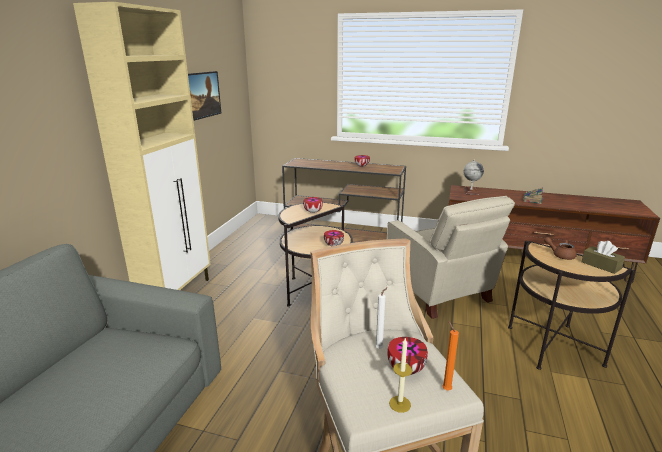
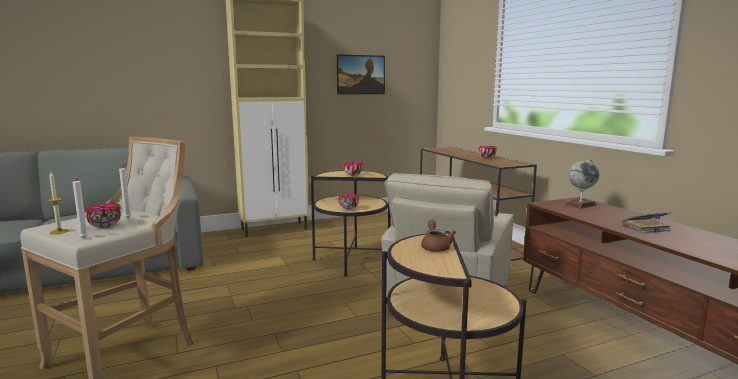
camera: 50 degrees right, 10 degrees down
(445, 389) = (85, 237): orange candle -> white candle
(601, 265) = (445, 265): brown tissue box -> none

